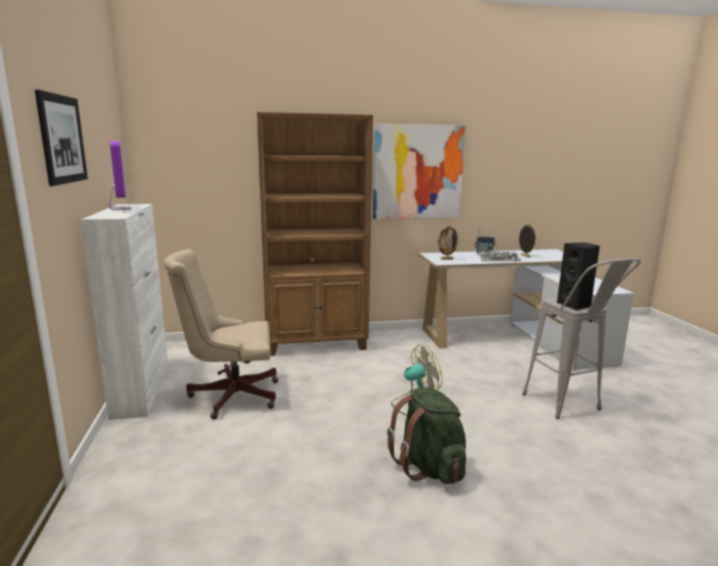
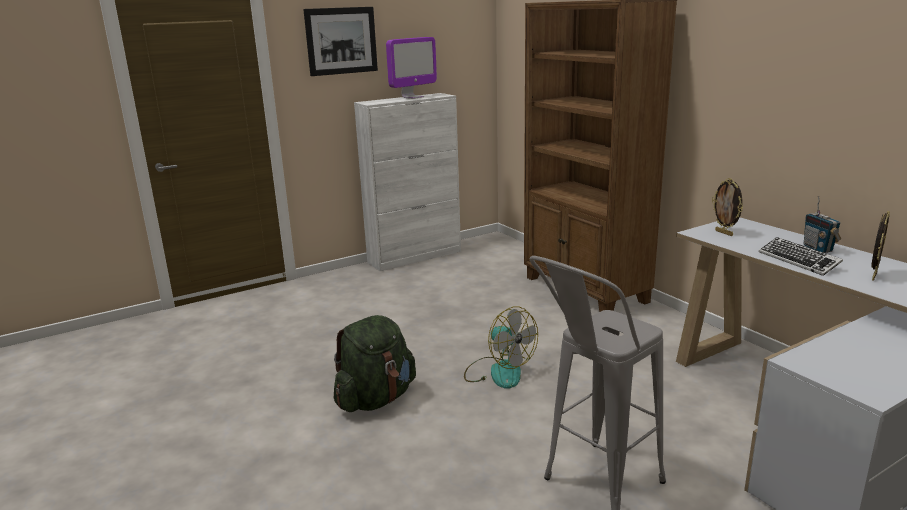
camera: 70 degrees right, 5 degrees up
(229, 395) = (434, 286): beige office chair -> none
(418, 172) = (752, 84): picture -> none
(575, 305) = (599, 330): black speaker -> none

